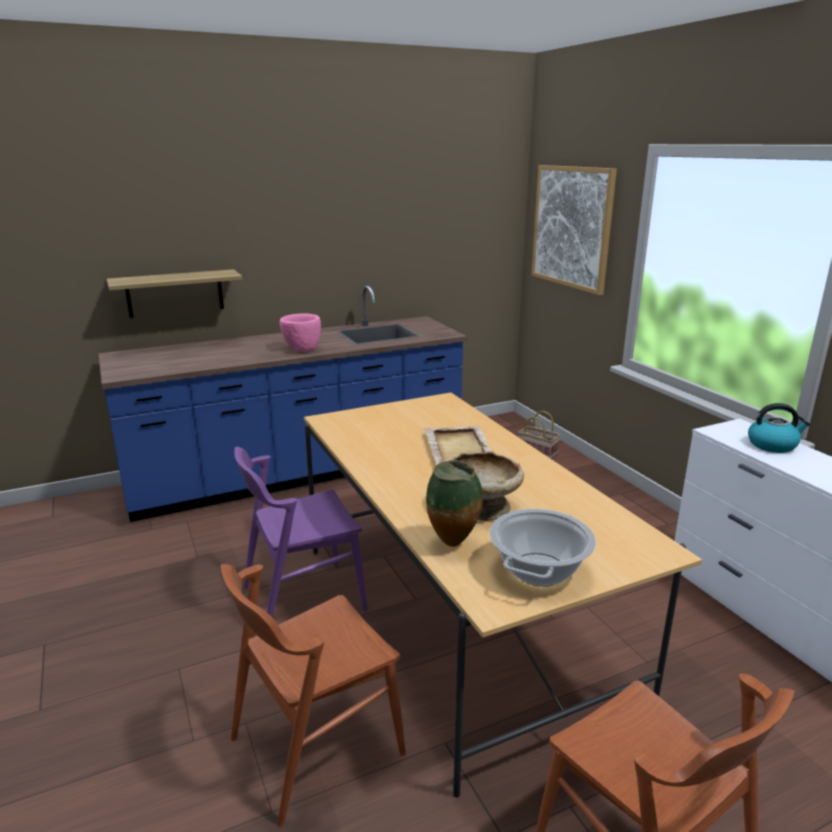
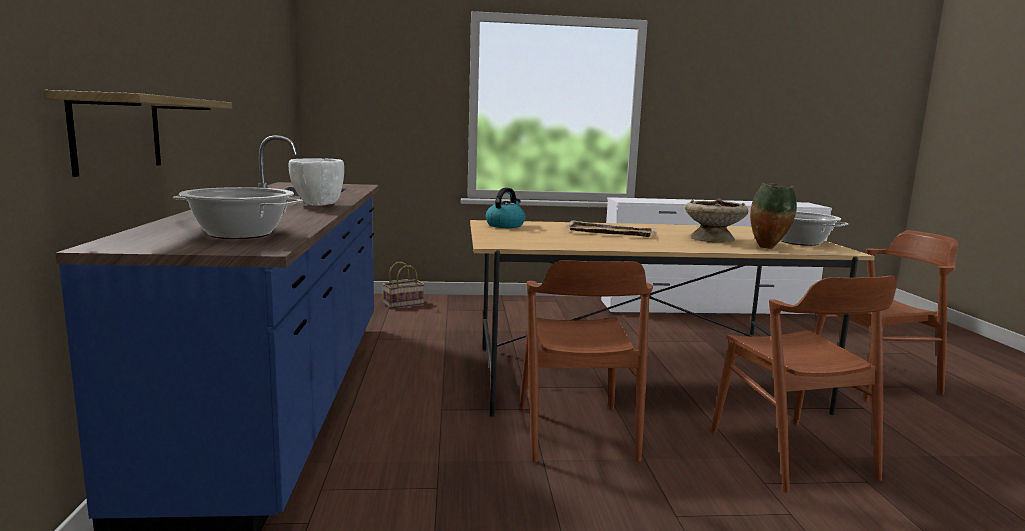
camera: 70 degrees left, 10 degrees down
(163, 363) = (241, 234): none -> cooking pot
(302, 350) = (318, 205): pink bowl -> white bowl
(303, 598) = (576, 432): purple chair -> brown chair
(572, 227) = (380, 84): picture -> none
(772, 445) = (652, 200): kettle -> kettle (505, 225)

